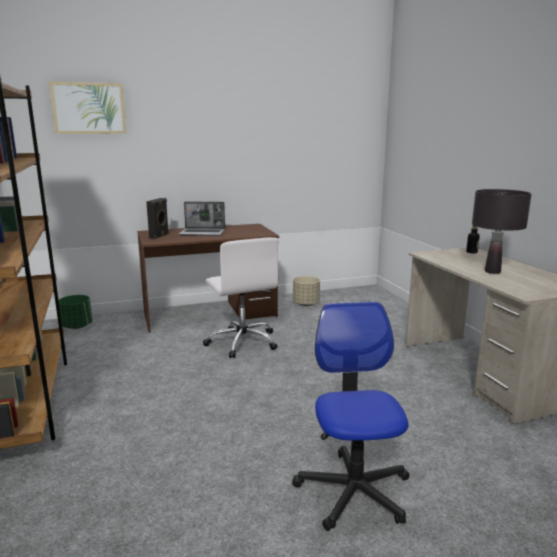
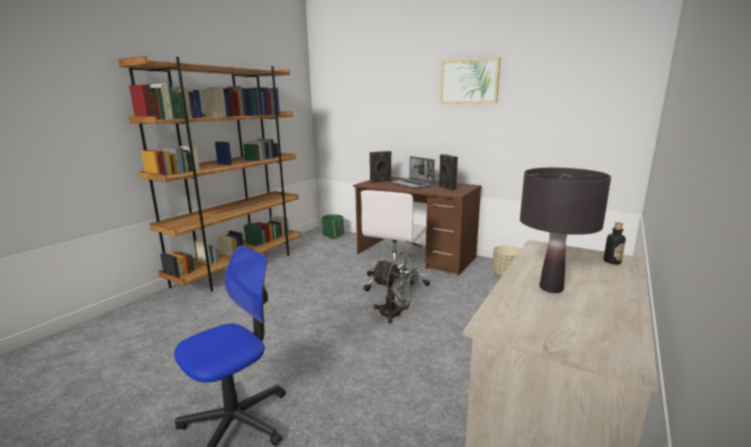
camera: 50 degrees right, 0 degrees up
(89, 108) = (360, 80): picture -> picture (469, 81)
(242, 230) = (446, 188): none -> black speaker
(295, 363) = (396, 315): none -> grey fan

